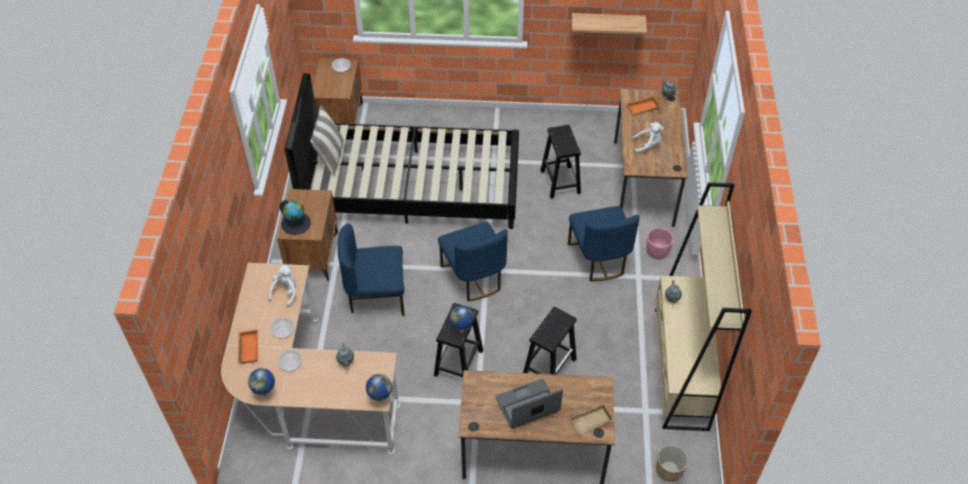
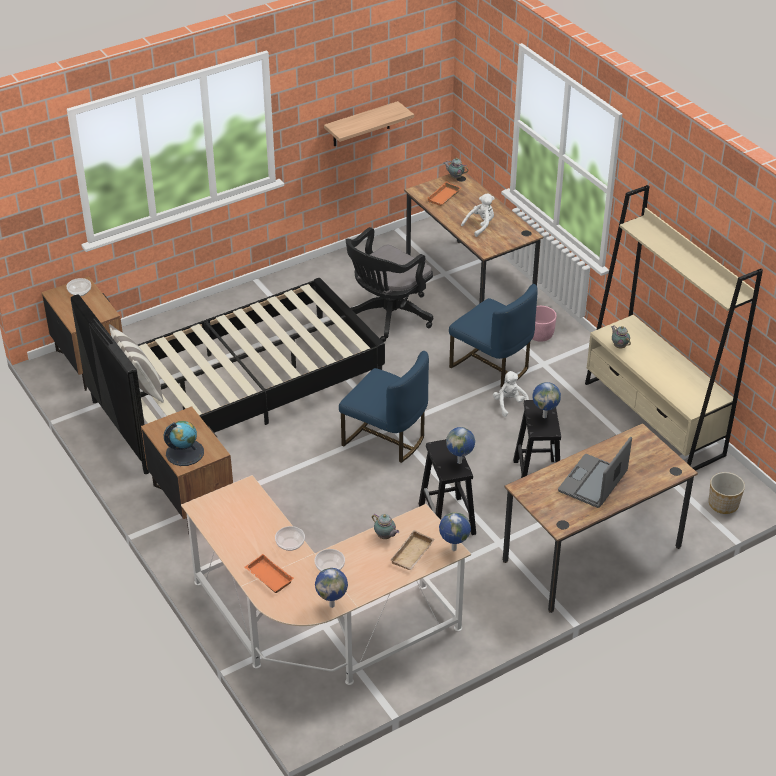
camera: 35 degrees left, 10 degrees down
(286, 292) = (254, 509): white plush toy -> white plush toy (510, 405)
(377, 296) = (302, 504): blue chair -> none
(556, 328) = (545, 416): none -> globe
(560, 181) = (387, 317): black stool -> black office chair
(591, 422) = (661, 466): beige tray -> beige tray (413, 555)

